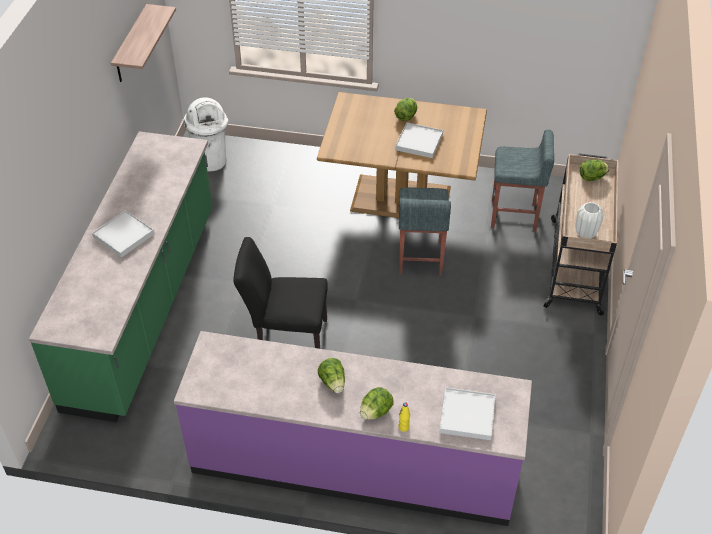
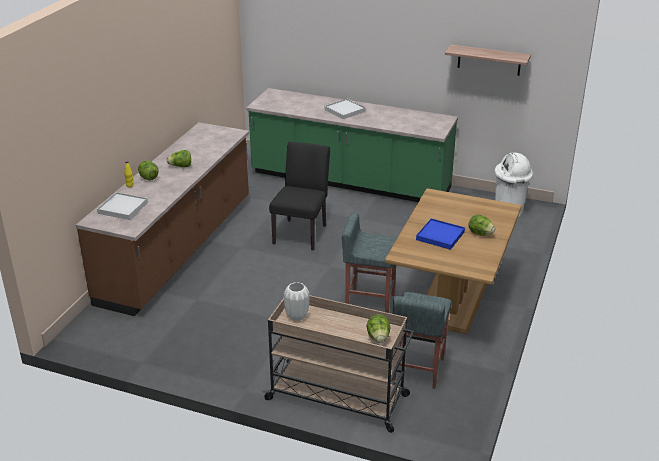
camera: 100 degrees right, 15 degrees down
(354, 463) = (178, 249): purple counter -> brown counter
(419, 142) = (440, 236): white tray -> blue tray

